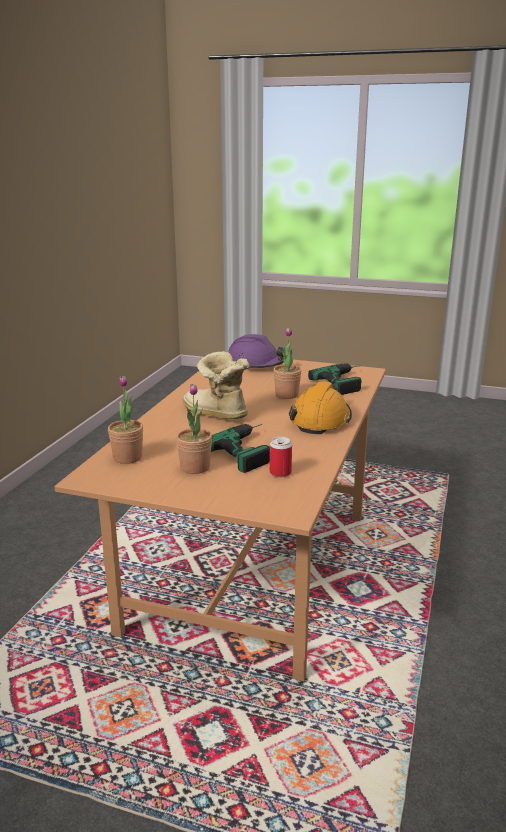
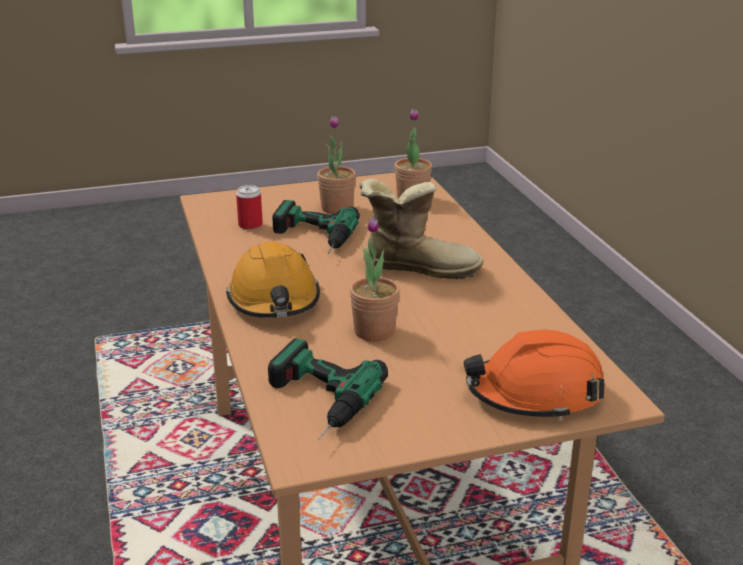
camera: 145 degrees right, 5 degrees up
(255, 364) = (535, 394): purple hard hat -> orange hard hat

